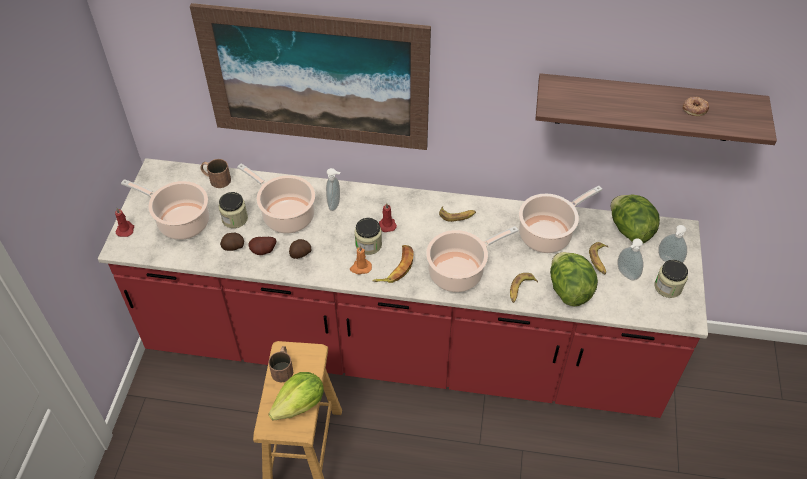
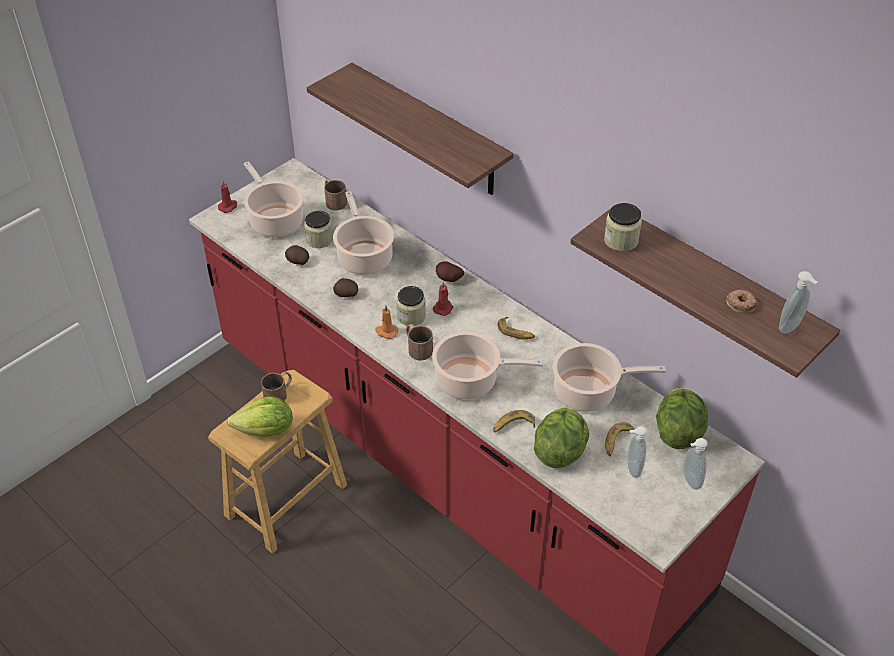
camera: 35 degrees right, 5 degrees down
(264, 252) = (318, 278): potato -> potato (448, 280)
(316, 79) = (429, 131): picture -> shelf
(335, 204) = (414, 269): soap dispenser -> soap dispenser (791, 327)
(396, 267) = (417, 347): banana -> brown mug
(668, 287) = (665, 503): jar -> jar (621, 240)

